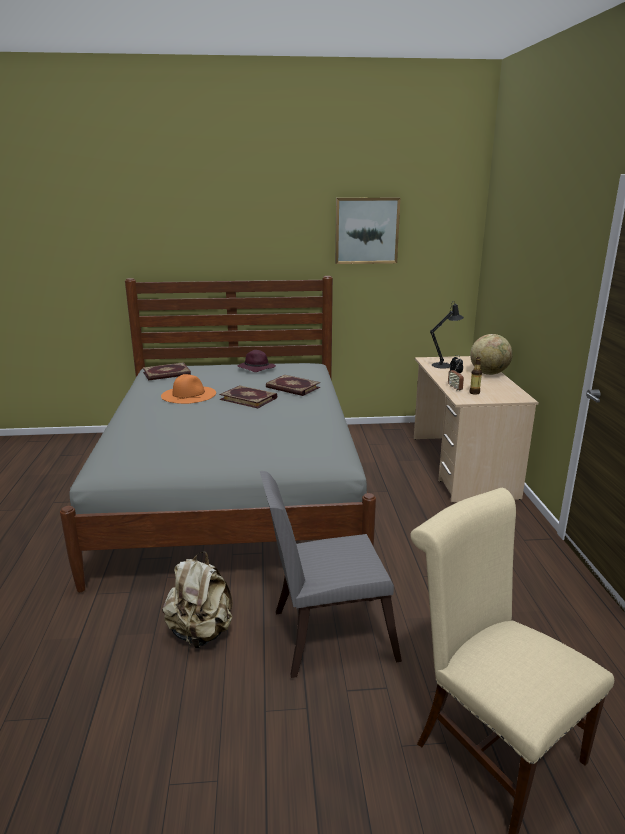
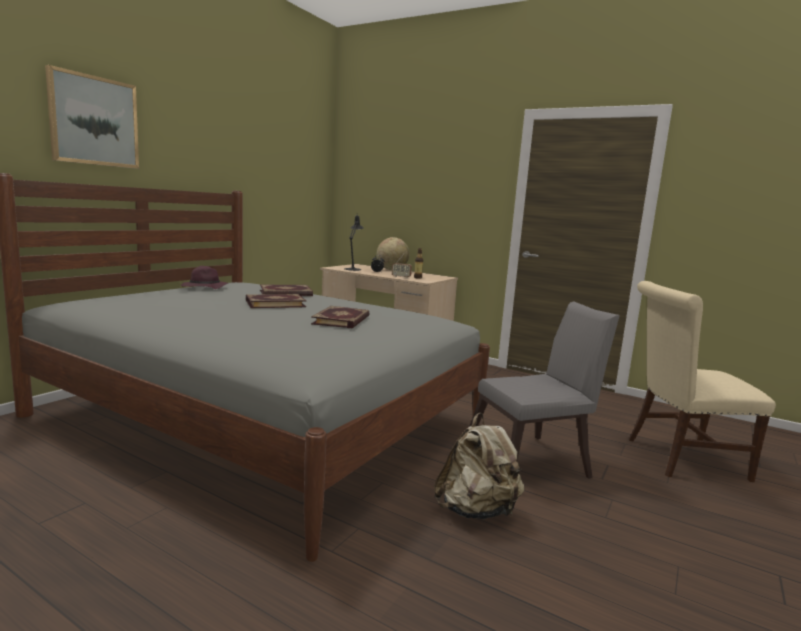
camera: 55 degrees left, 10 degrees down
(167, 374) = (111, 302): book -> book (342, 320)
(188, 394) = (204, 310): orange hat -> none
(325, 635) = (532, 462): grey chair -> grey chair turned 135 degrees counterclockwise
(366, 230) = (260, 149): picture -> picture (94, 121)

